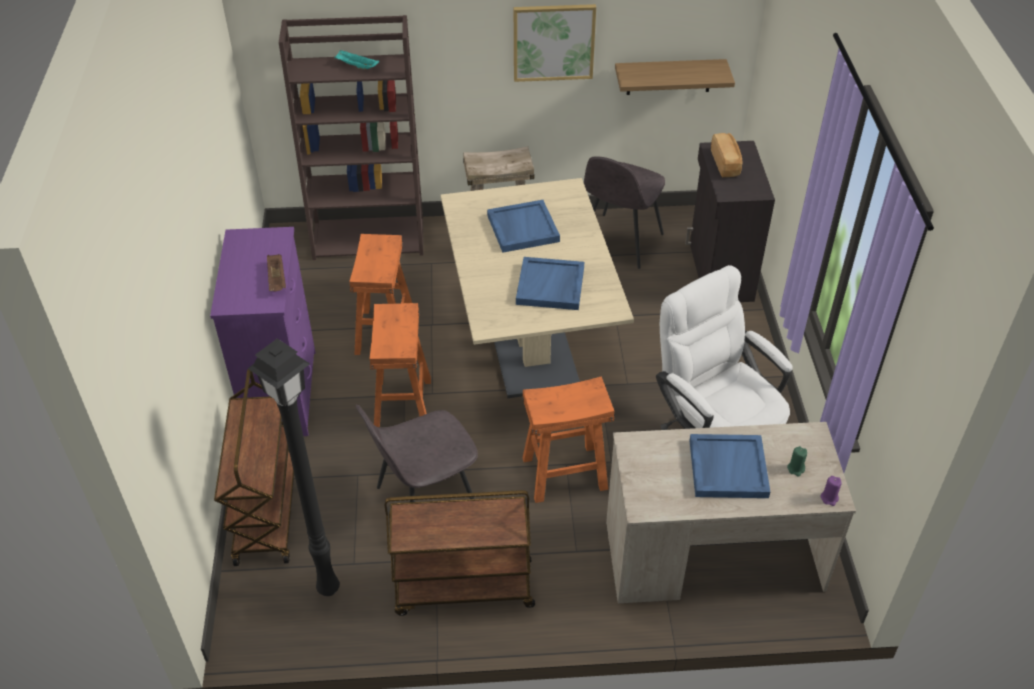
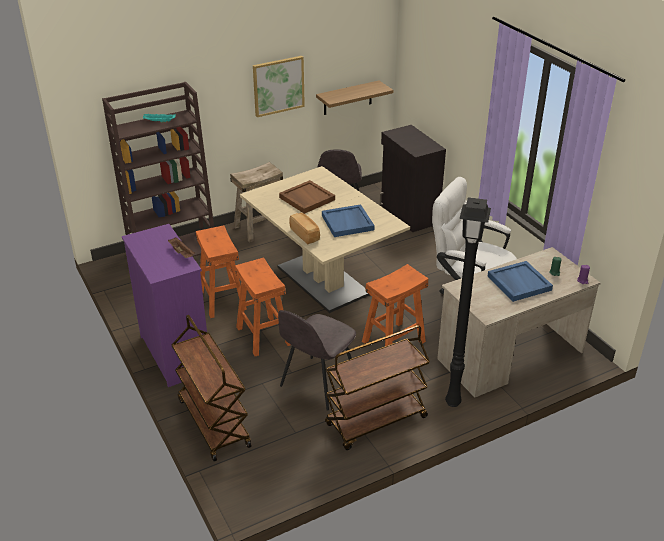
camera: 25 degrees left, 10 degrees down
(328, 586) = (288, 451): black floor lamp -> black floor lamp (452, 401)
(522, 228) = (306, 198): blue tray -> brown tray
(726, 163) = (405, 138): bread -> bread (305, 234)

